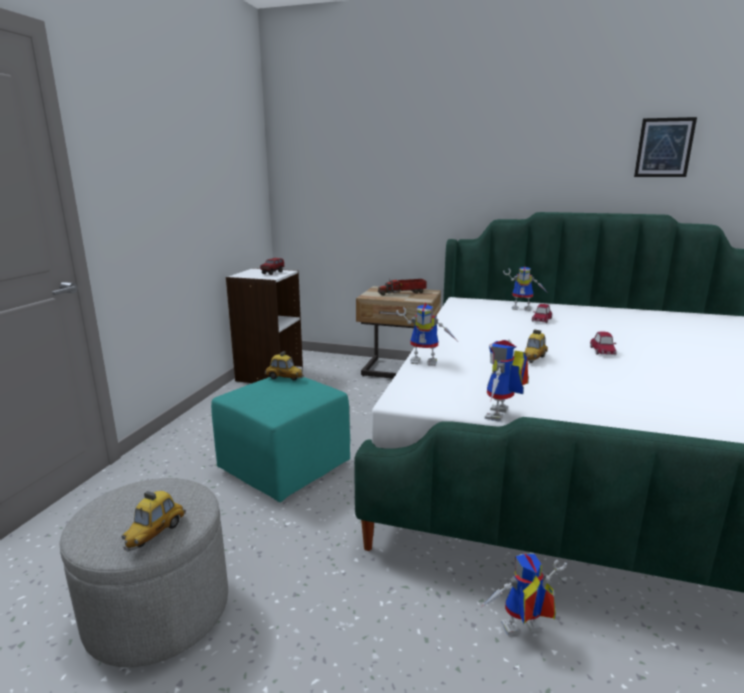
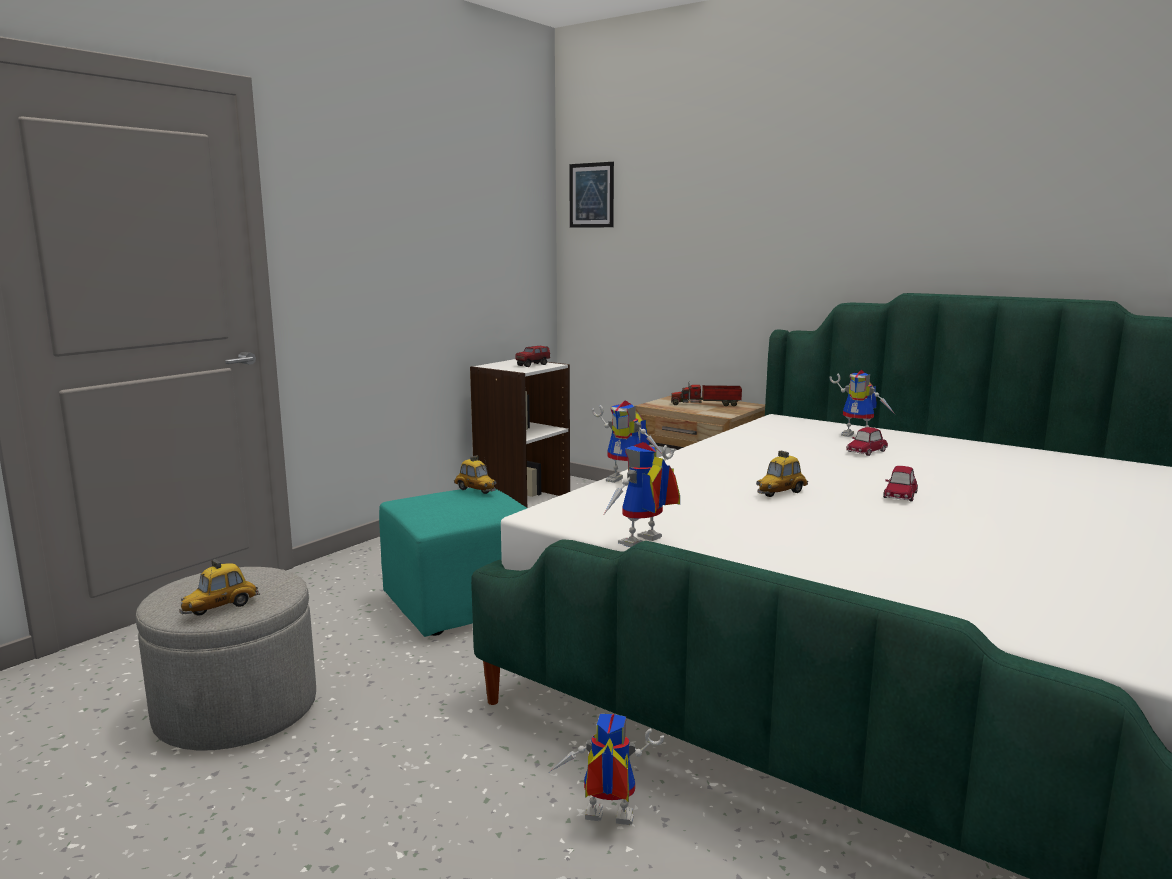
camera: 20 degrees right, 5 degrees down
(664, 147) = (1111, 195): picture -> picture (591, 195)

